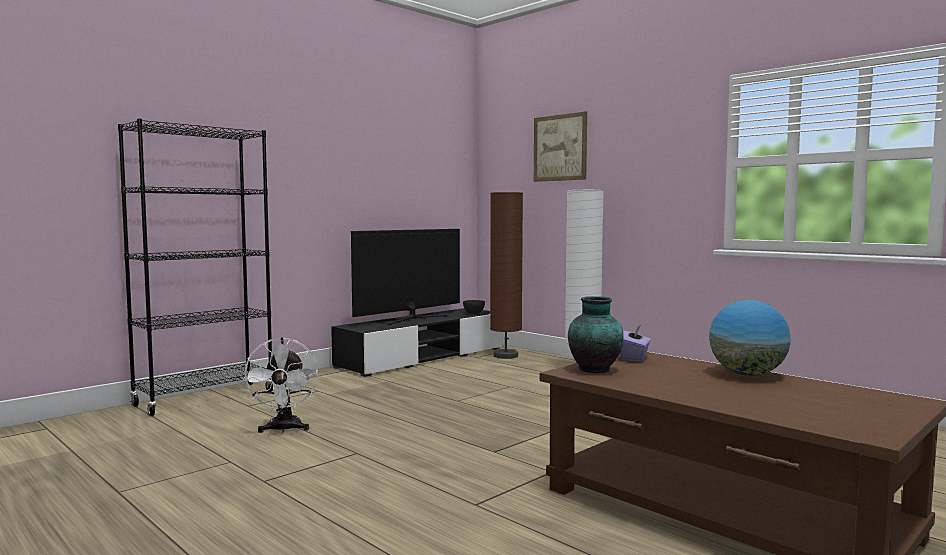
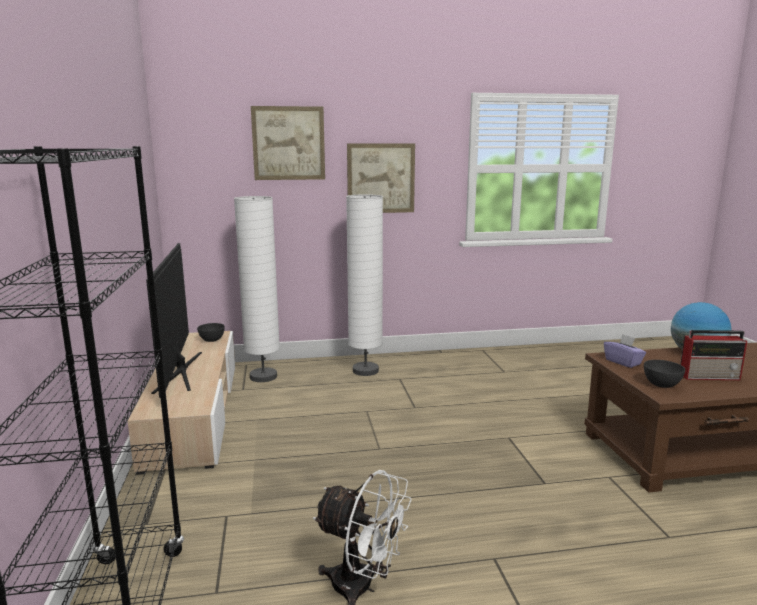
camera: 55 degrees left, 10 degrees up
(422, 357) = (194, 412): black tv stand -> beige tv stand
(505, 356) = (263, 377): brown floor lamp -> white floor lamp
(595, 370) = (662, 385): vase -> grey bowl
(634, 177) = (381, 178): none -> picture
(672, 381) = (710, 376): none -> radio

